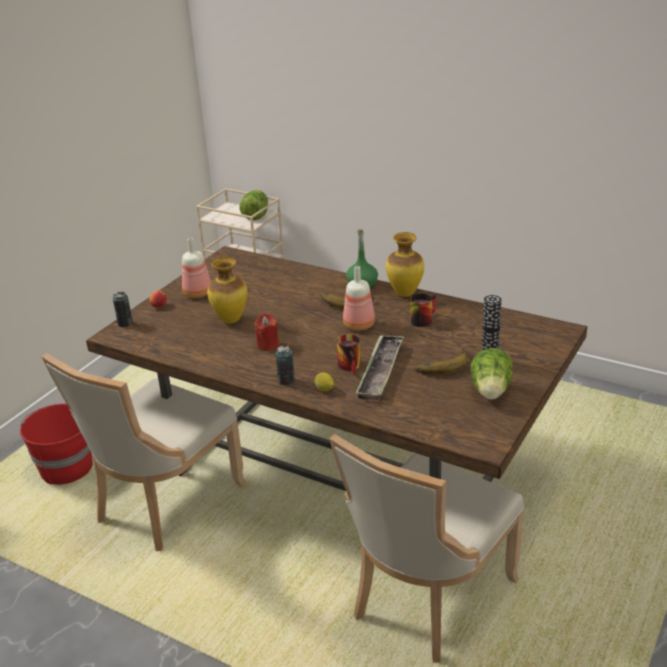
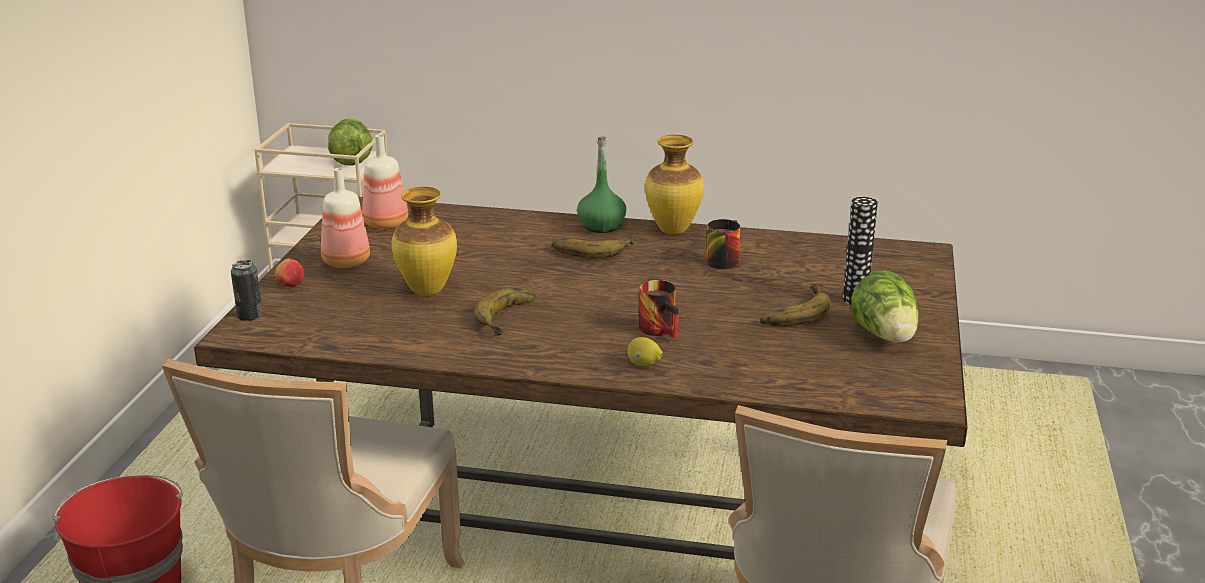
camera: 20 degrees left, 5 degrees down
(268, 345) = (512, 317): red candle -> banana
(286, 381) = (575, 361): can -> none
(358, 325) = (632, 276): bottle -> bottle (384, 223)
(380, 371) = (710, 330): tray -> none

